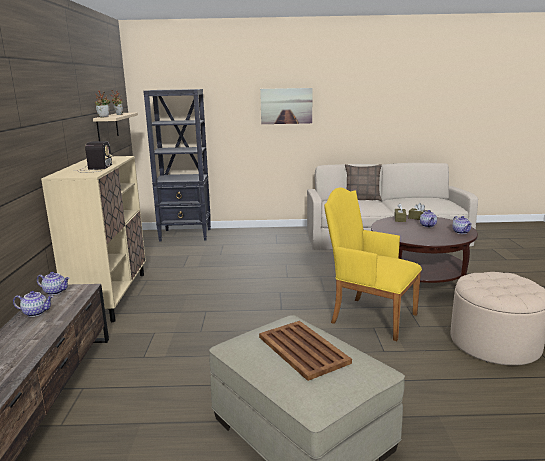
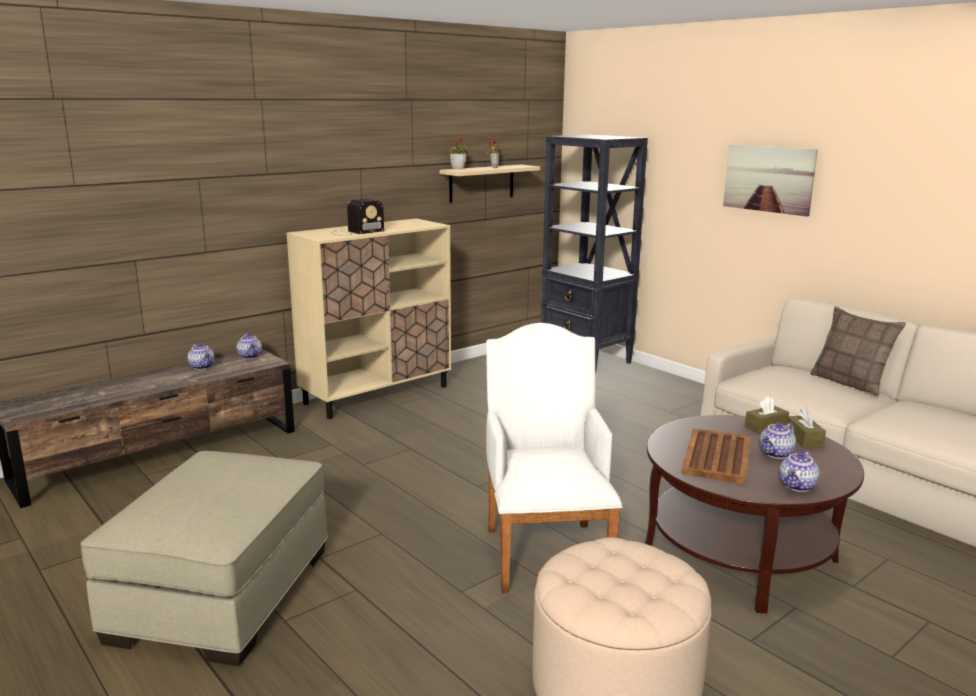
camera: 50 degrees right, 0 degrees up
(303, 350) = (213, 486): brown tray -> brown tray (716, 457)
(369, 316) = (545, 550): yellow armchair -> white armchair

